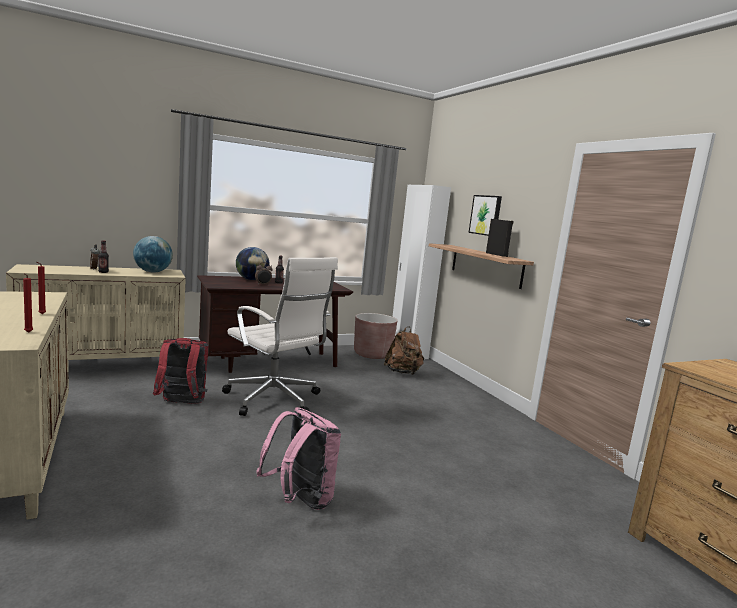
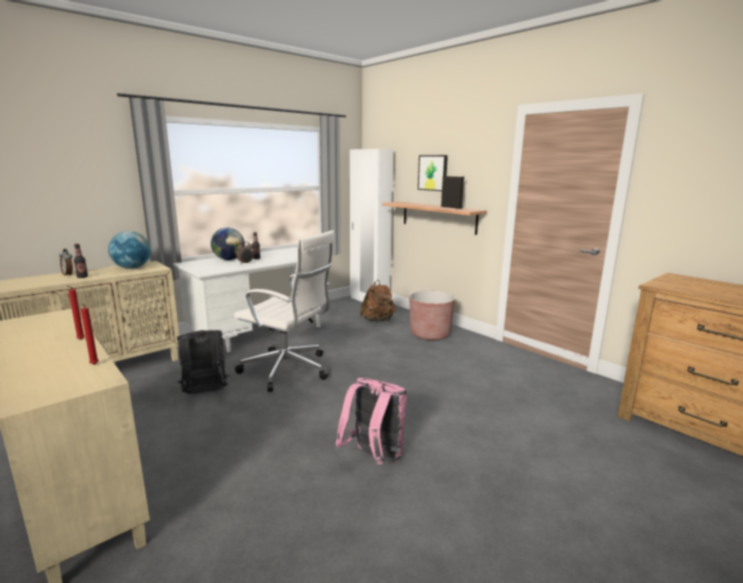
camera: 15 degrees left, 5 degrees up
(181, 404) = (205, 393): red backpack -> black backpack
(270, 362) = (258, 334): brown desk -> white desk
(372, 354) = (341, 308): brown planter -> brown planter (430, 334)

